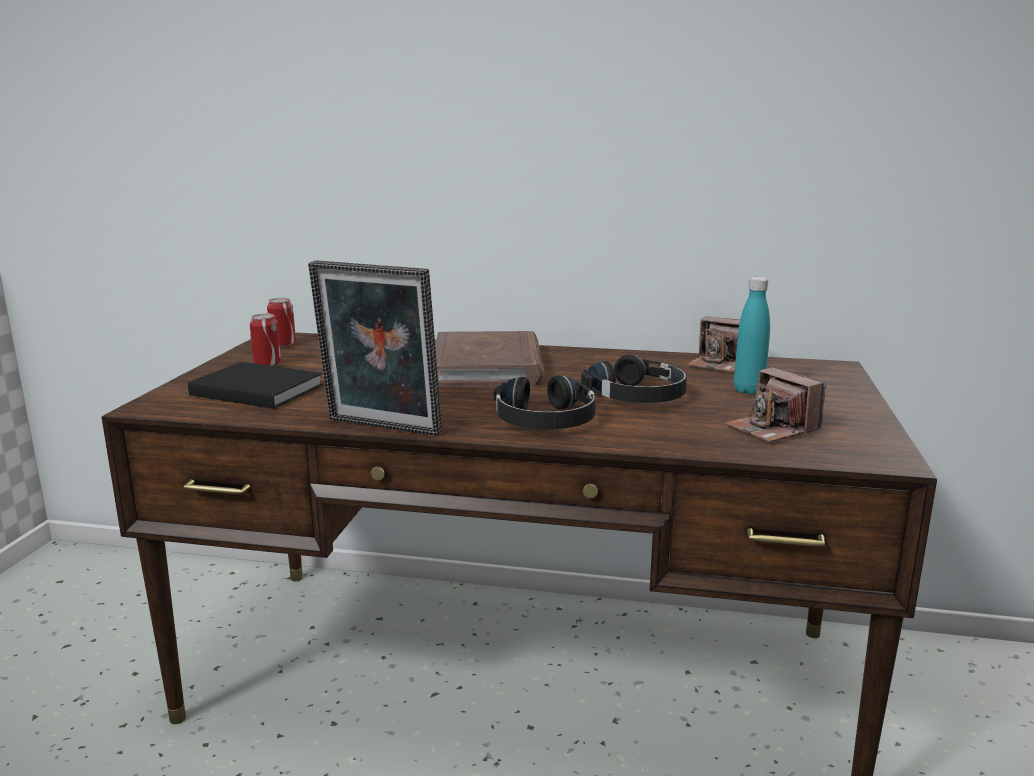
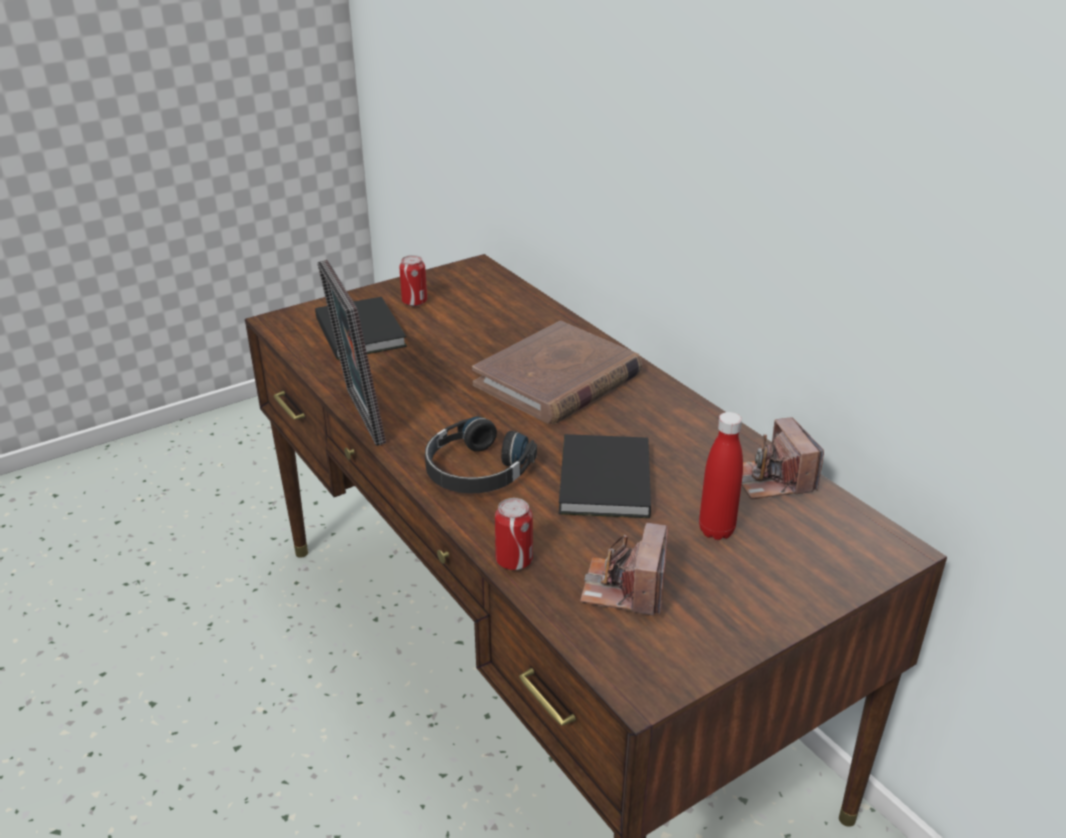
camera: 45 degrees right, 15 degrees up
(283, 344) = (464, 279): can -> can (514, 560)
(638, 396) = (603, 482): black headphones -> black book
(748, 390) = (716, 530): turquoise bottle -> red bottle

